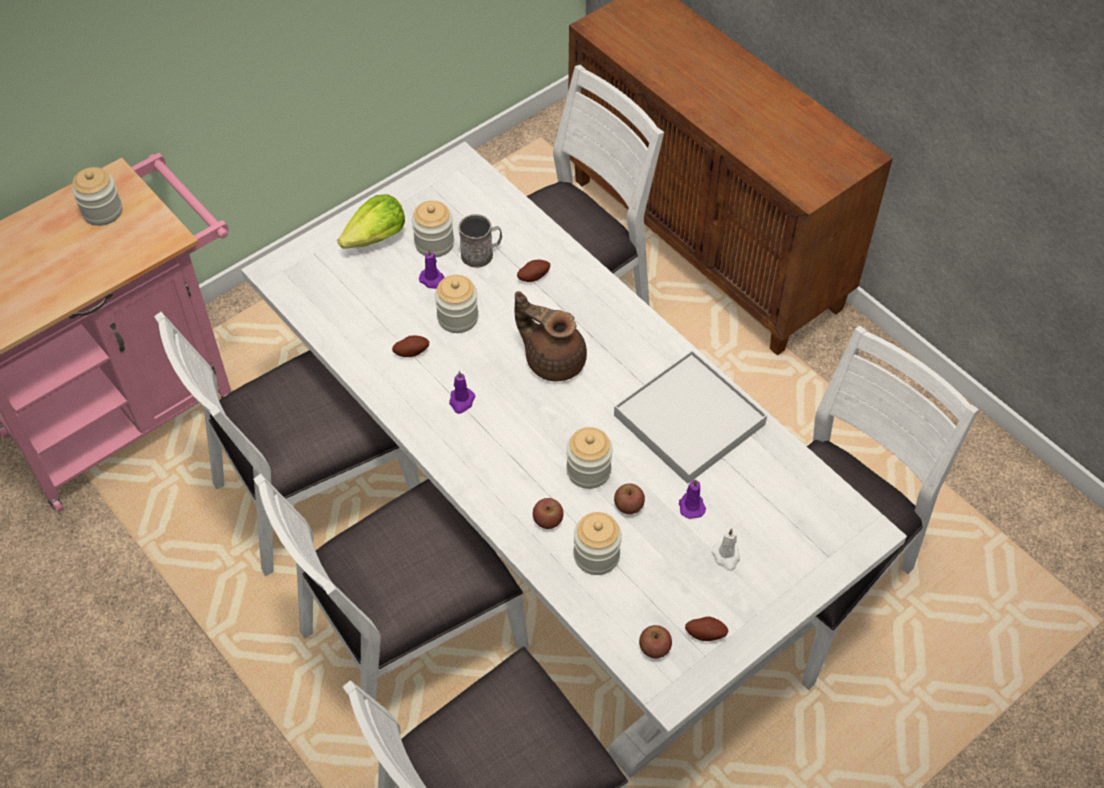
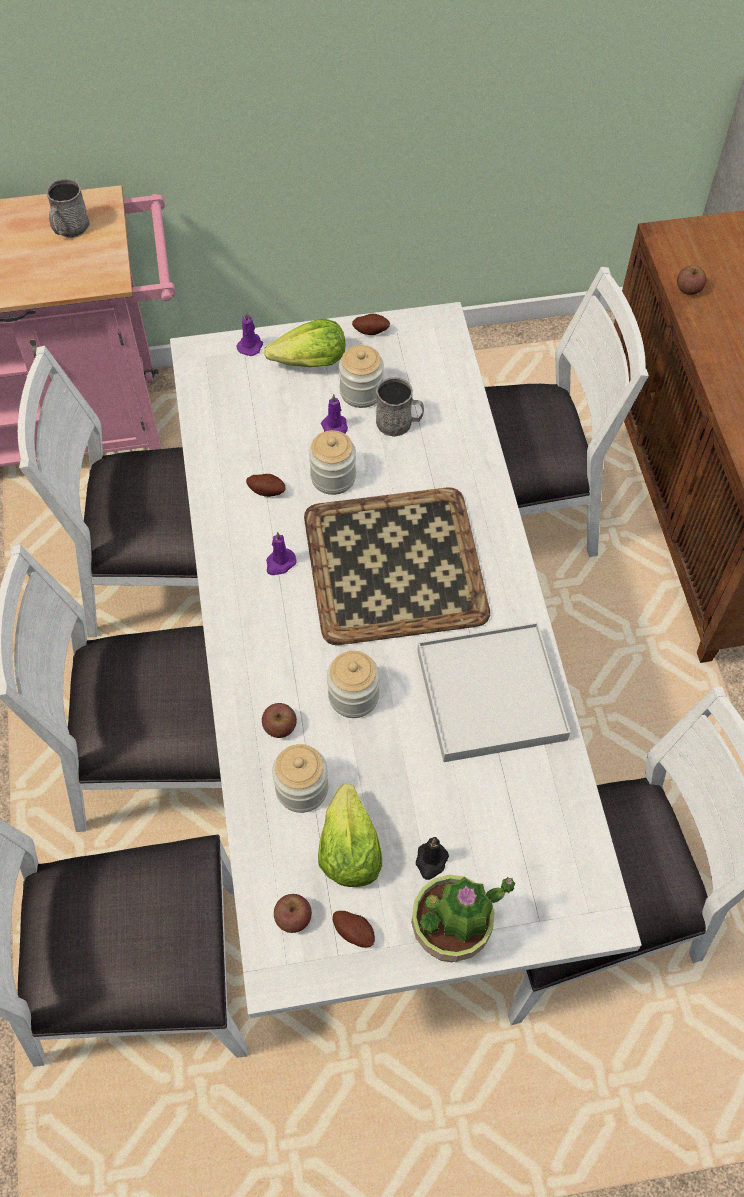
camera: 30 degrees right, 5 degrees up
(102, 211) = (70, 229): jar -> grey mug
(533, 276) = (434, 469): potato -> potato (371, 330)
(553, 359) = (396, 563): brown teapot -> tray
(628, 505) = (368, 753): apple -> apple (688, 289)
(661, 579) = (348, 849): none -> lettuce
(691, 505) = (431, 787): purple candle -> purple candle (250, 345)
(726, 556) = (431, 861): white candle -> black candle
(774, 597) = (451, 933): none -> potted plant

